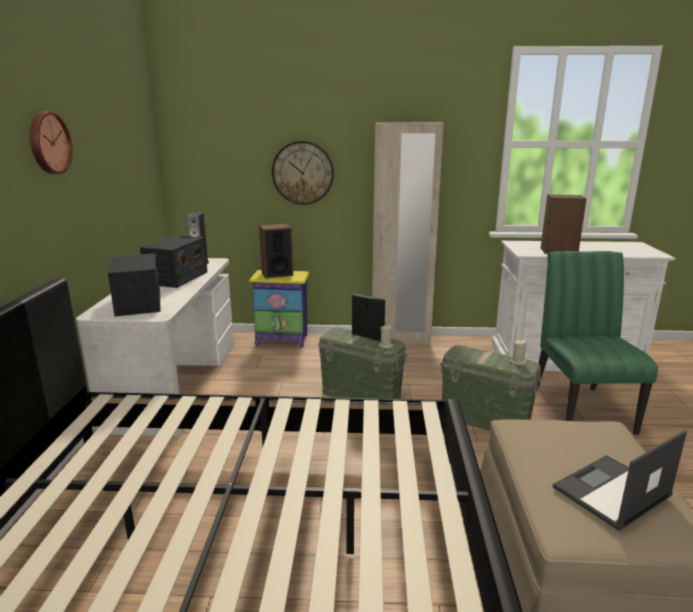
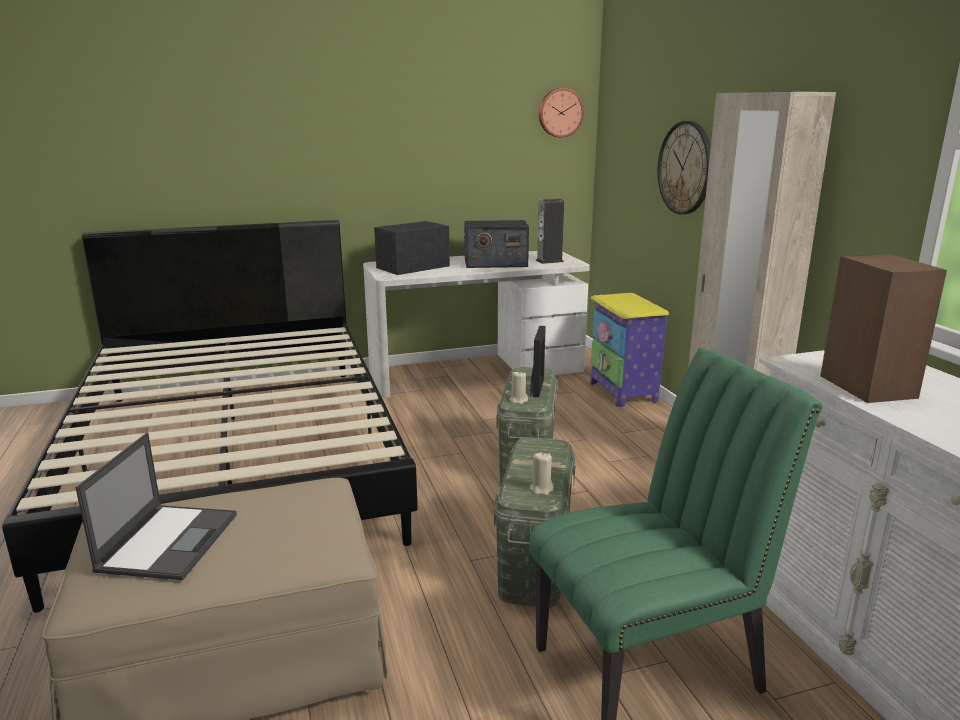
camera: 70 degrees right, 0 degrees up
(48, 143) = (369, 109): wall clock -> wall clock (560, 112)
(277, 274) = (628, 301): speaker -> none
(611, 492) = (169, 541): laptop -> laptop turned 60 degrees clockwise

